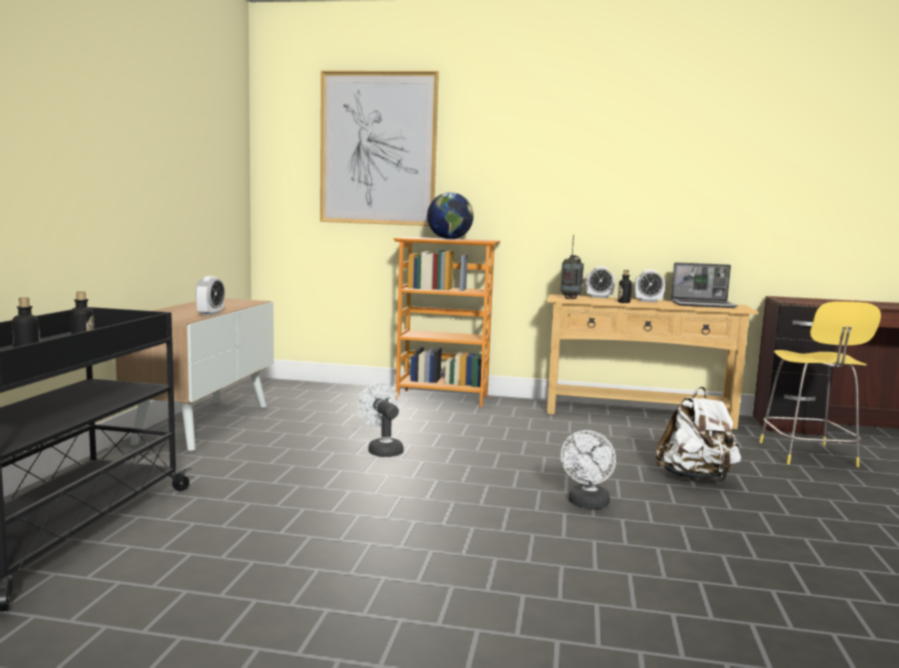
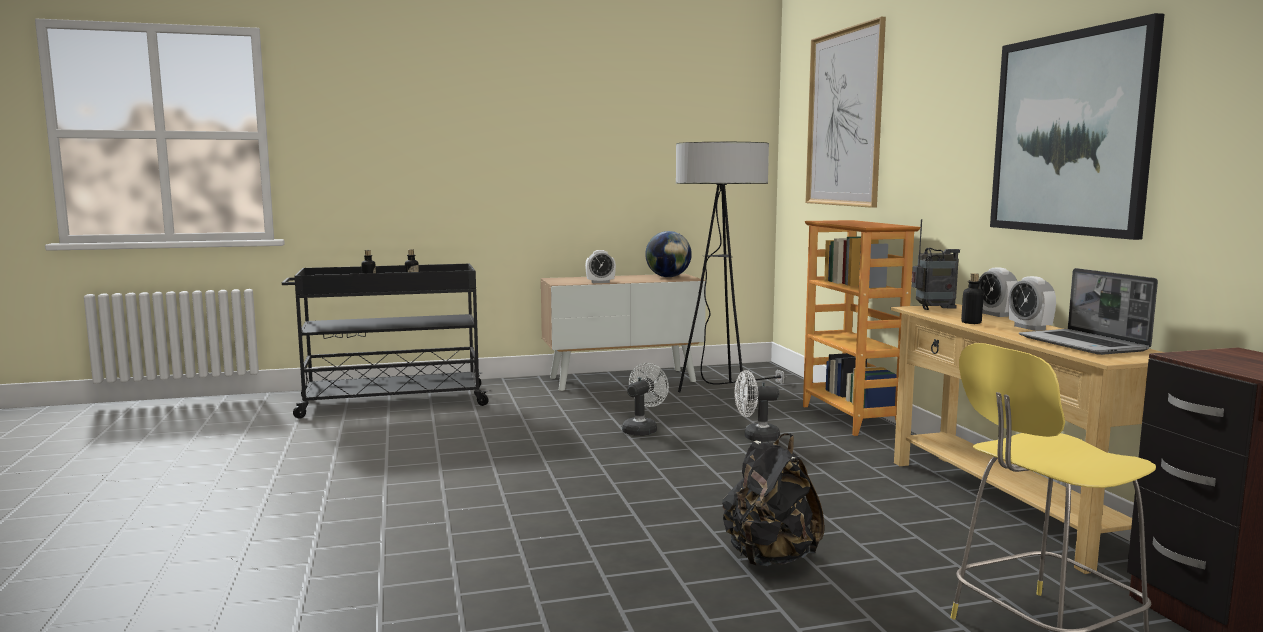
camera: 65 degrees right, 0 degrees up
(328, 410) = (721, 396): none -> floor lamp
(449, 239) = (856, 223): globe -> globe (668, 277)
(587, 504) = (604, 515): white fan -> white fan (755, 437)
(645, 181) = (1070, 134): none -> picture
(696, 478) = (769, 558): white backpack -> black backpack

